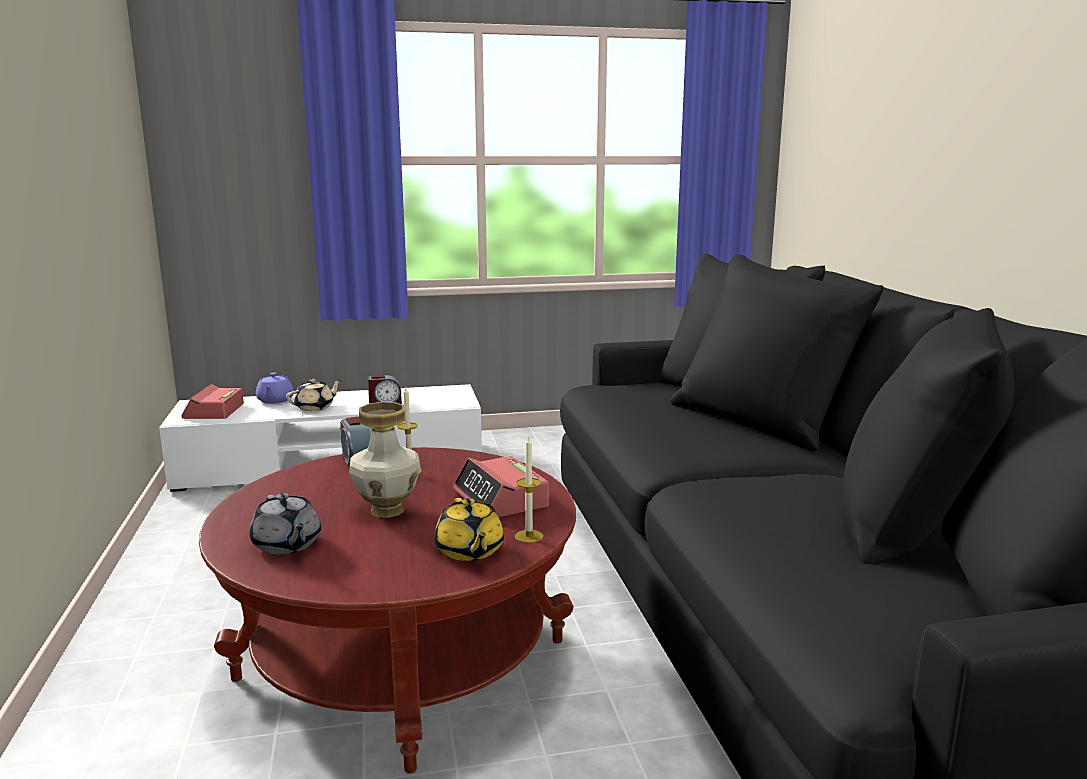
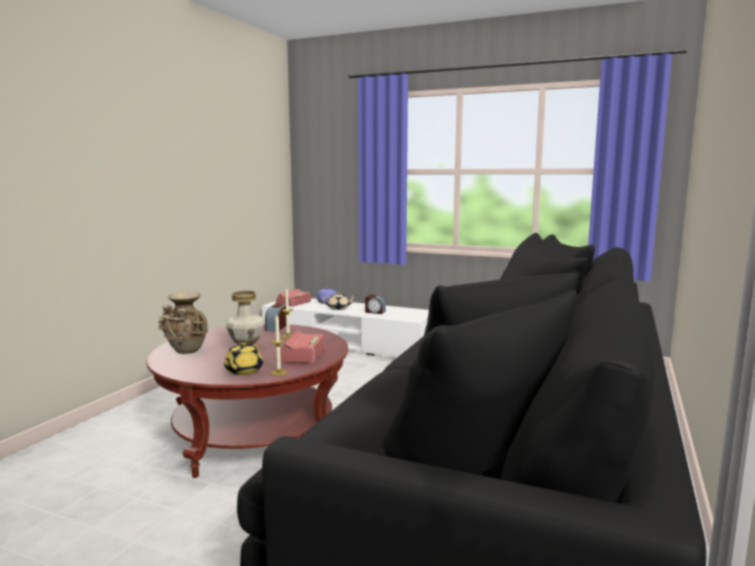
camera: 35 degrees right, 5 degrees down
(287, 545) = (186, 351): grey teapot -> beige vase

